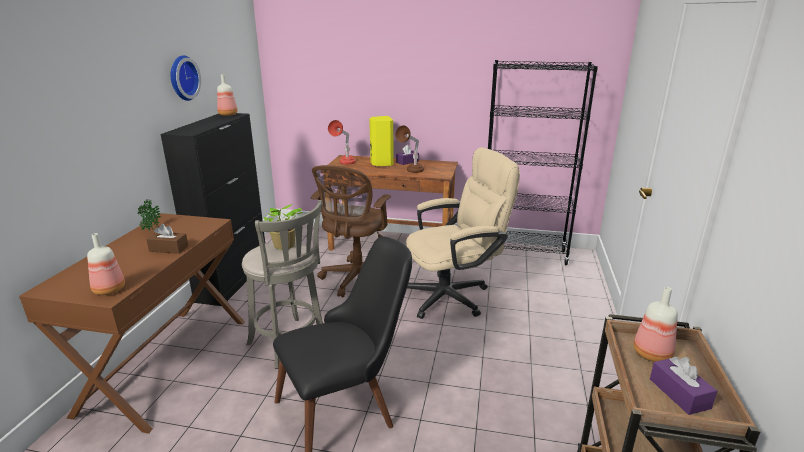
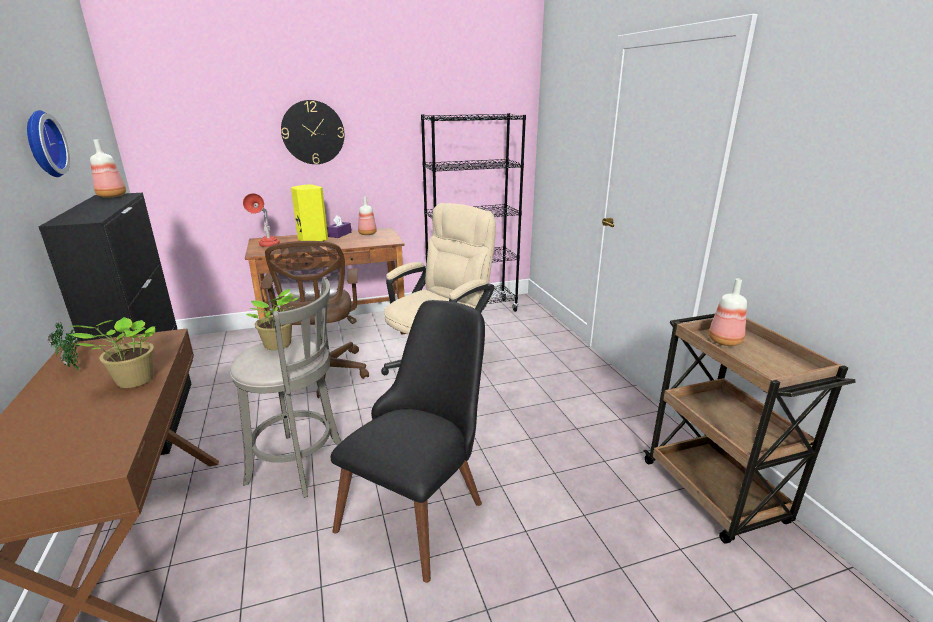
camera: 30 degrees left, 0 degrees up
(108, 290) = (93, 457): bottle -> bottle (367, 234)
(169, 248) = (133, 381): brown tissue box -> potted plant
(398, 72) = (313, 132): none -> wall clock
(411, 171) = (354, 242): brown table lamp -> none
(679, 393) = (771, 362): purple tissue box -> none

